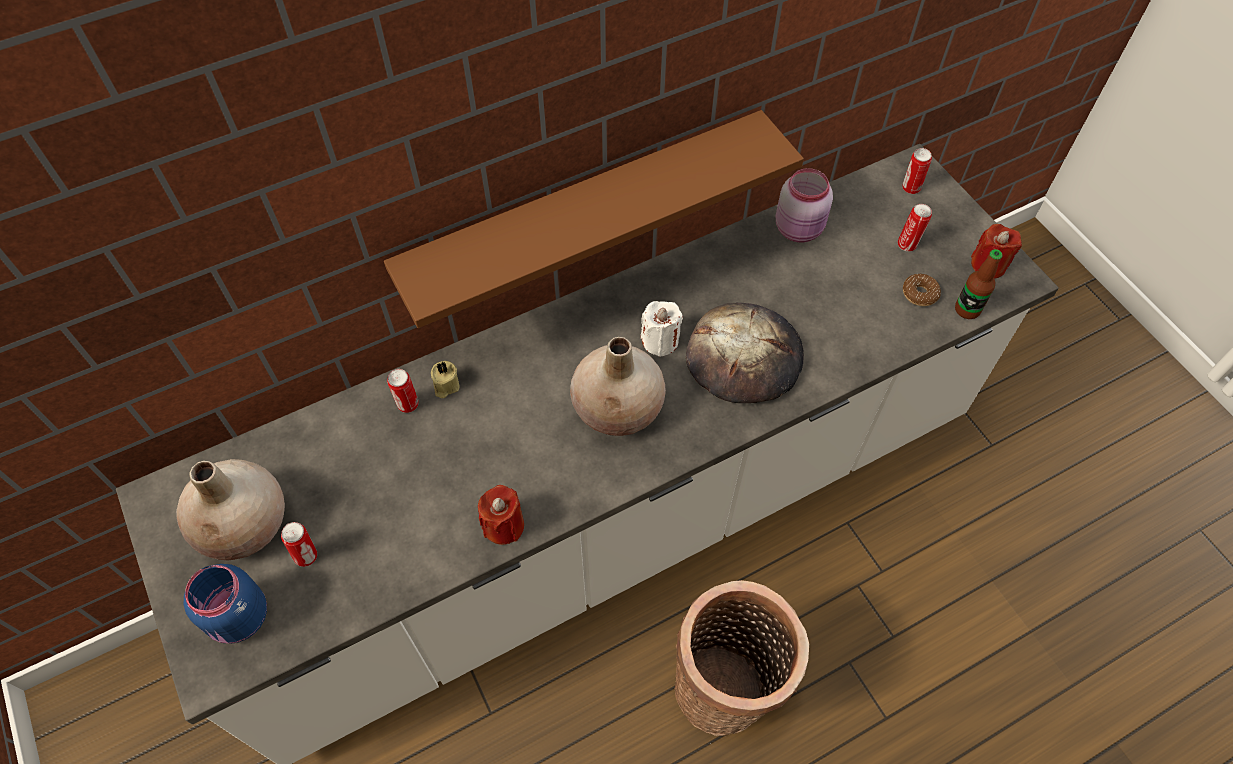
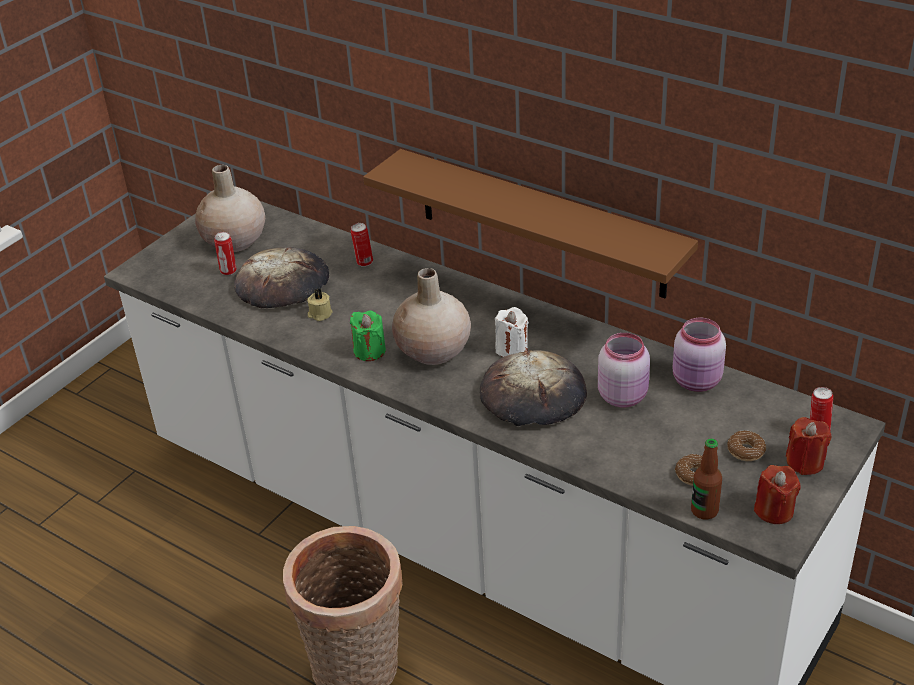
camera: 65 degrees right, 20 degrees down
(239, 619) = (173, 266): blue jar -> none
(385, 504) = (283, 284): none -> bread
(445, 385) = (391, 271): beige candle -> beige candle (319, 314)
(503, 525) = (301, 337): red candle -> red candle (805, 462)
(578, 467) = (369, 351): none -> green candle
(786, 289) = (623, 395): none -> pink jar
(908, 244) = (745, 451): can -> donut

